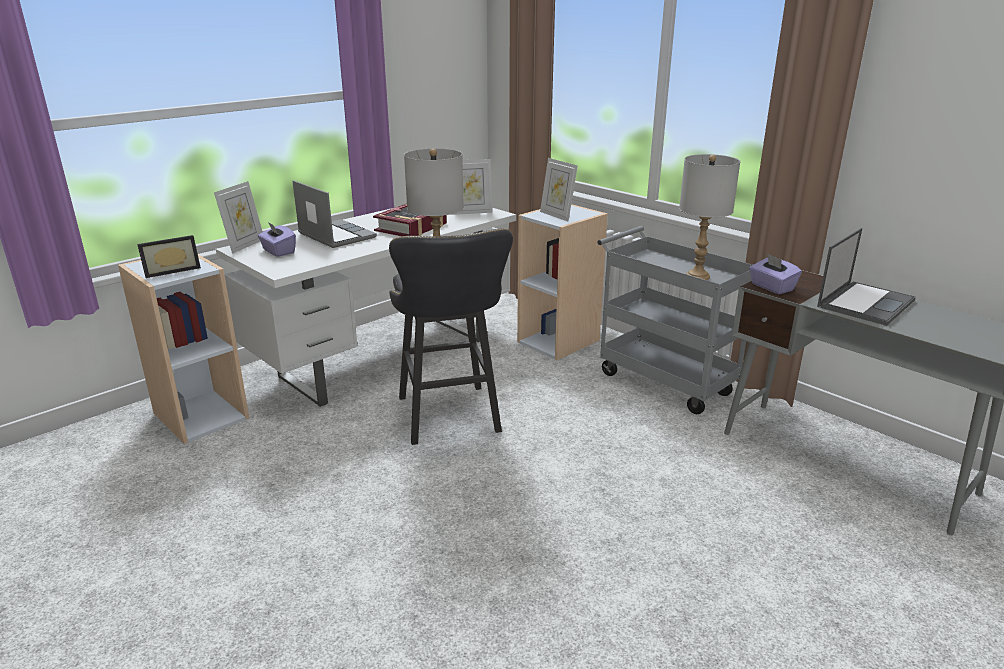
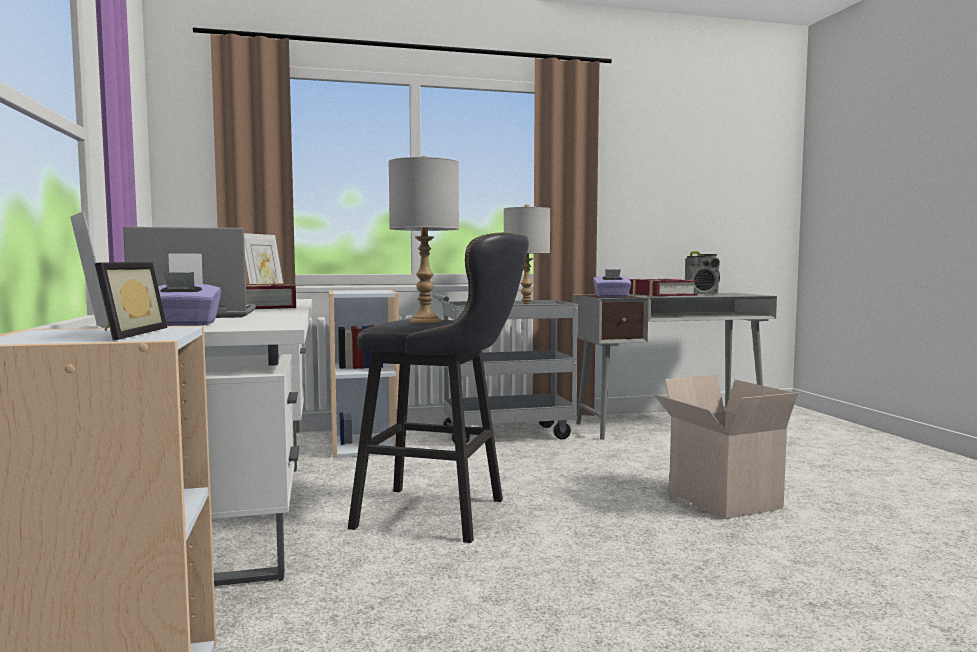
camera: 60 degrees left, 20 degrees down
(557, 215) = (363, 291): picture frame -> none
(612, 538) = (720, 500): none -> cardboard box
(866, 303) = (661, 295): laptop -> book
(943, 320) = (702, 294): none -> radio

